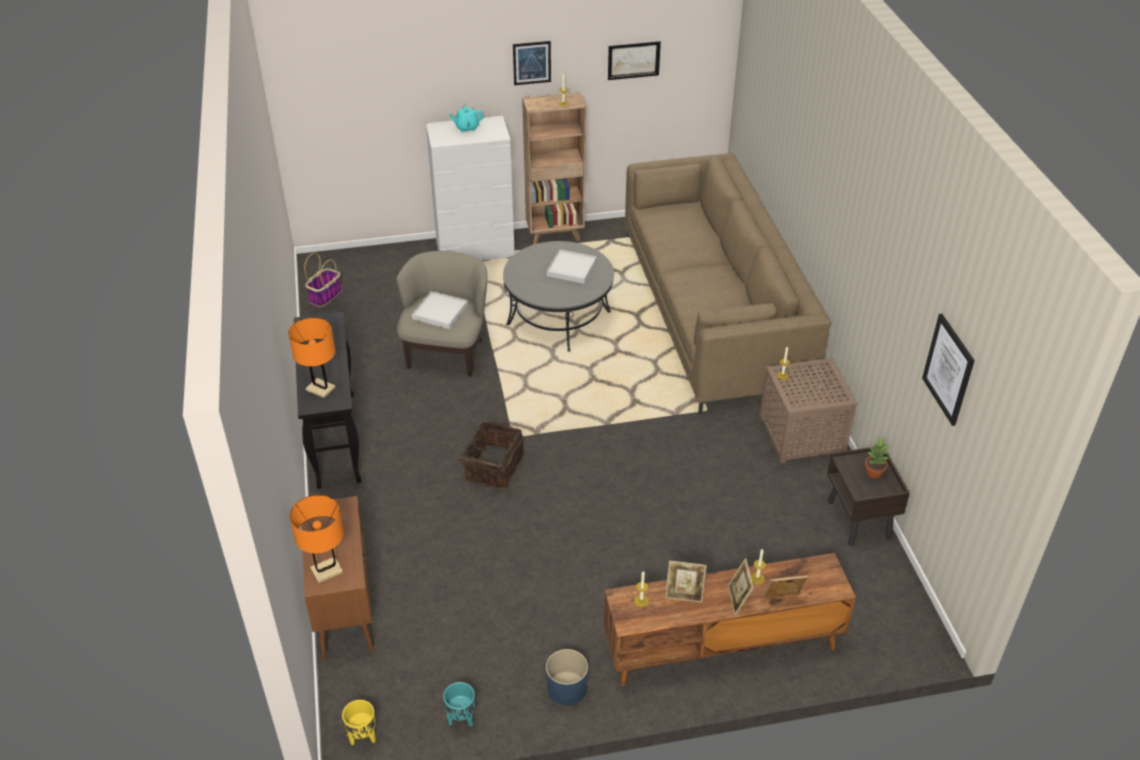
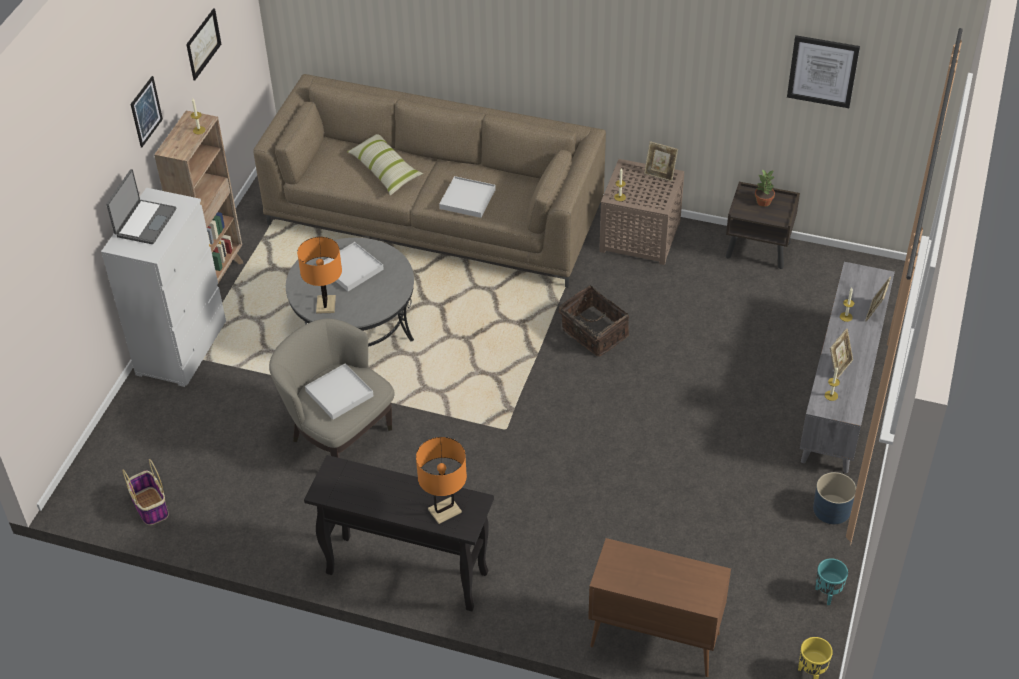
camera: 60 degrees left, 5 degrees up
(326, 570) = (693, 590): orange table lamp -> orange table lamp (326, 305)
(467, 128) = (145, 222): turquoise teapot -> laptop
(493, 467) = (536, 460): basket -> basket (593, 334)
(689, 241) = (385, 170): none -> pillow
(696, 293) = (467, 199): none -> white tray
(721, 647) = (842, 393): brown tv stand -> grey tv stand
(738, 600) = (861, 337): picture frame -> picture frame (660, 174)

